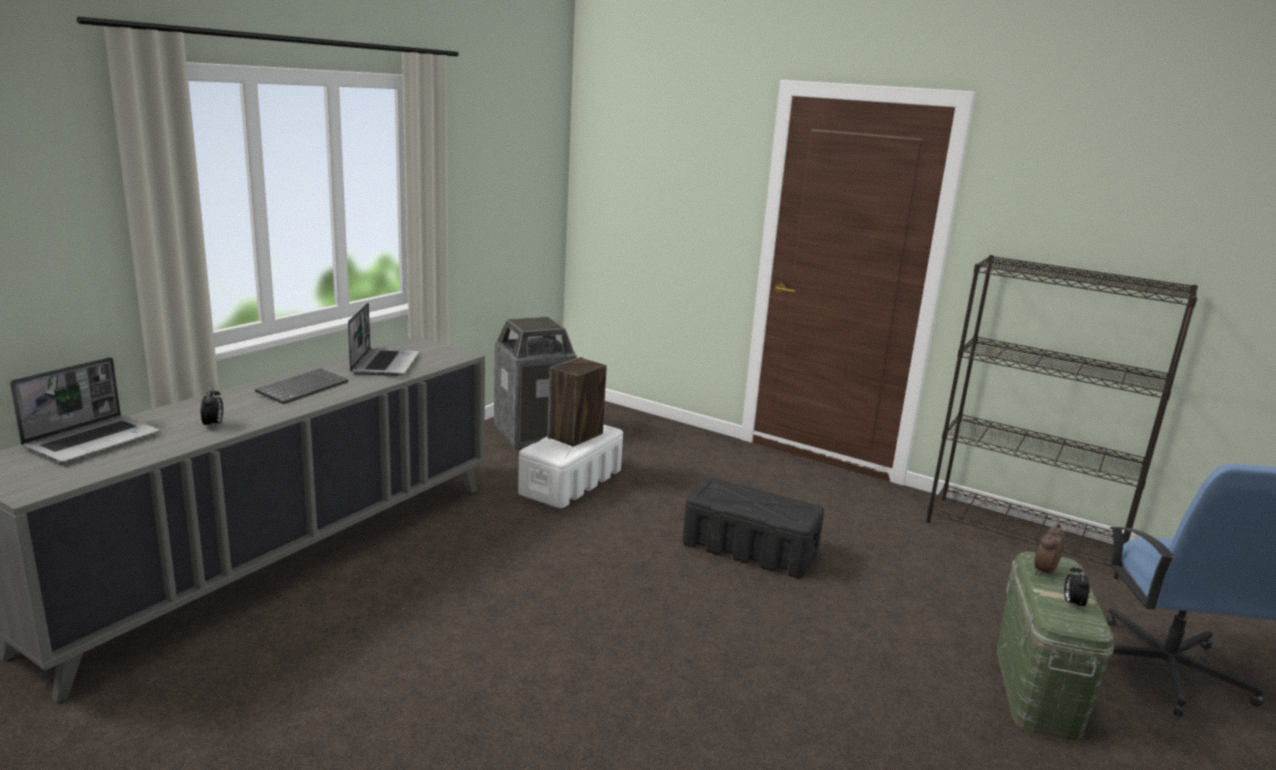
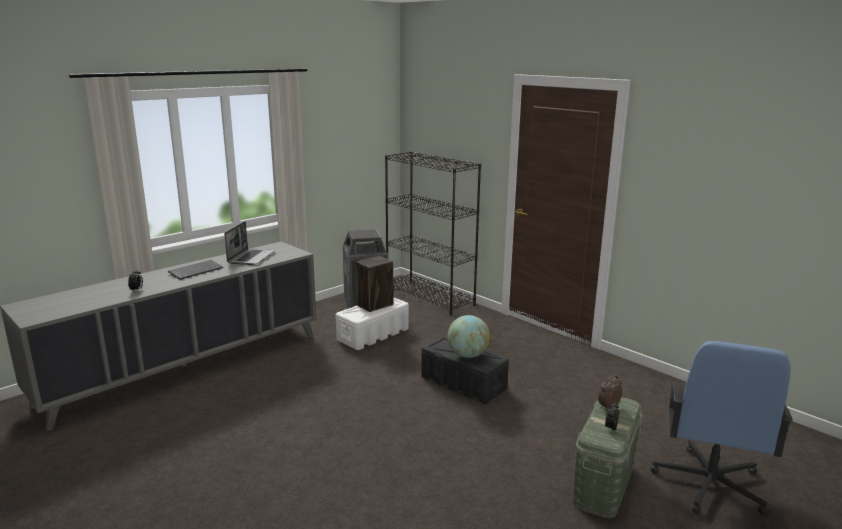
camera: 15 degrees right, 0 degrees up
(93, 440) = (74, 296): laptop -> none
(764, 506) = (468, 355): none -> globe
(1024, 535) = (667, 388): black bookcase -> black bookcase (430, 297)

